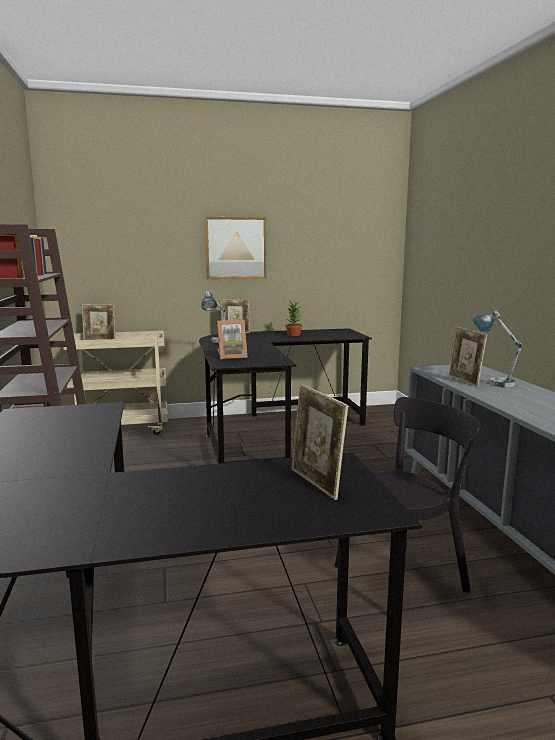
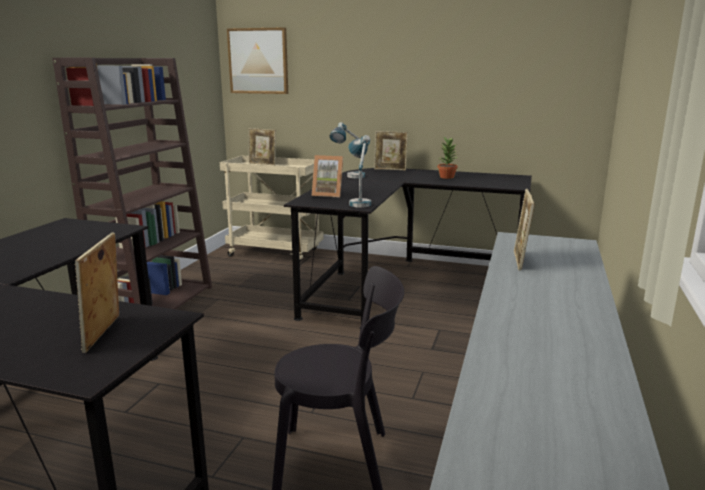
camera: 30 degrees right, 5 degrees up
(235, 248) = (400, 74): picture -> picture (258, 61)
(492, 381) = (555, 268): table lamp -> table lamp (359, 202)

